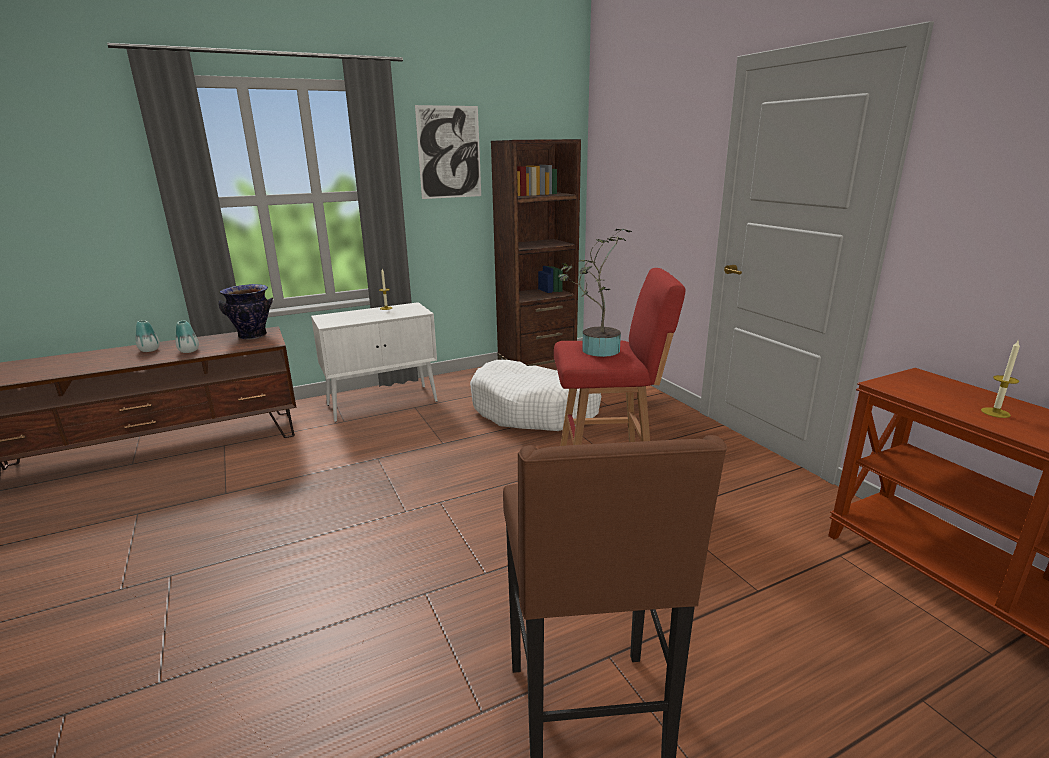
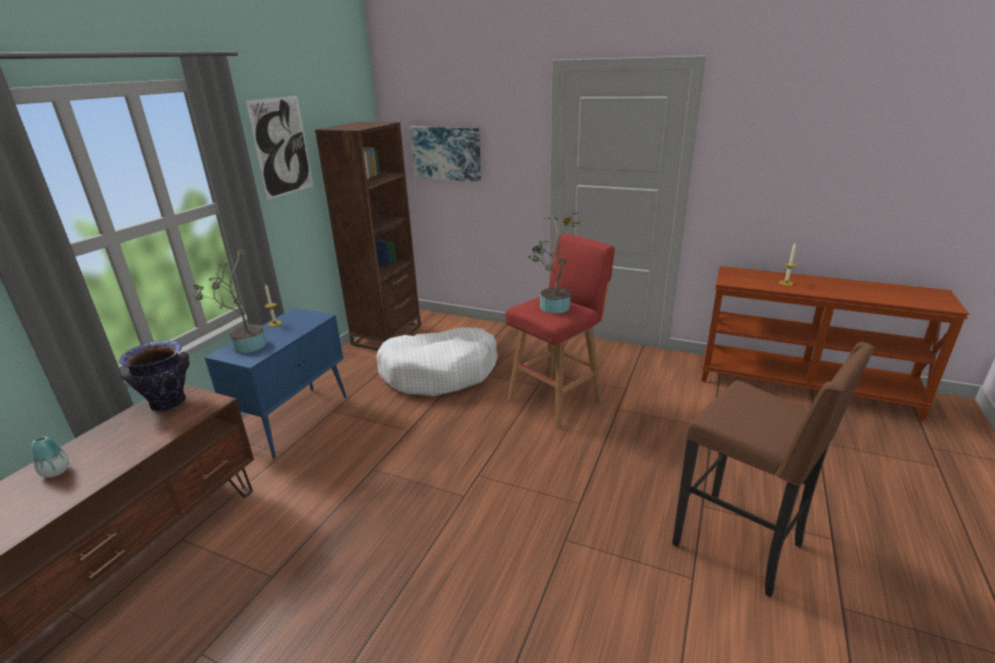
camera: 40 degrees left, 5 degrees up
(189, 351) = (122, 450): vase -> none
(342, 316) = (245, 346): none -> potted plant
(383, 403) = (295, 420): white cabinet -> blue cabinet
(633, 178) = (446, 153): none -> picture

